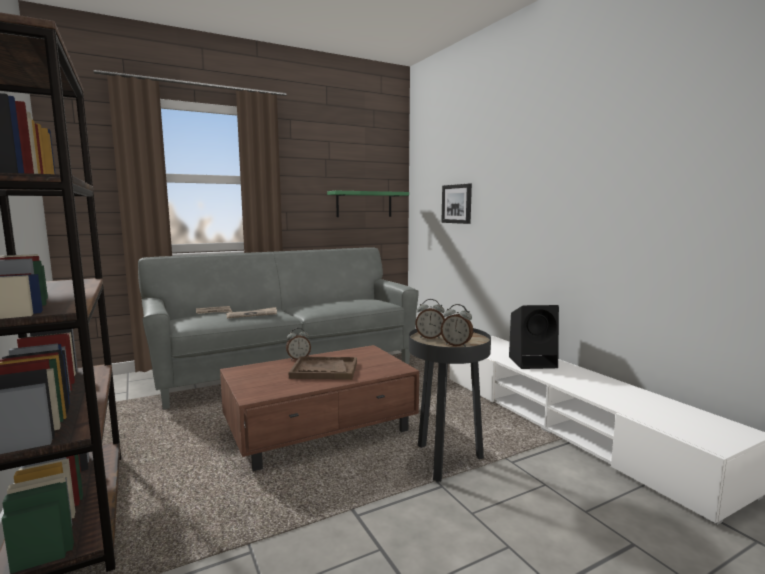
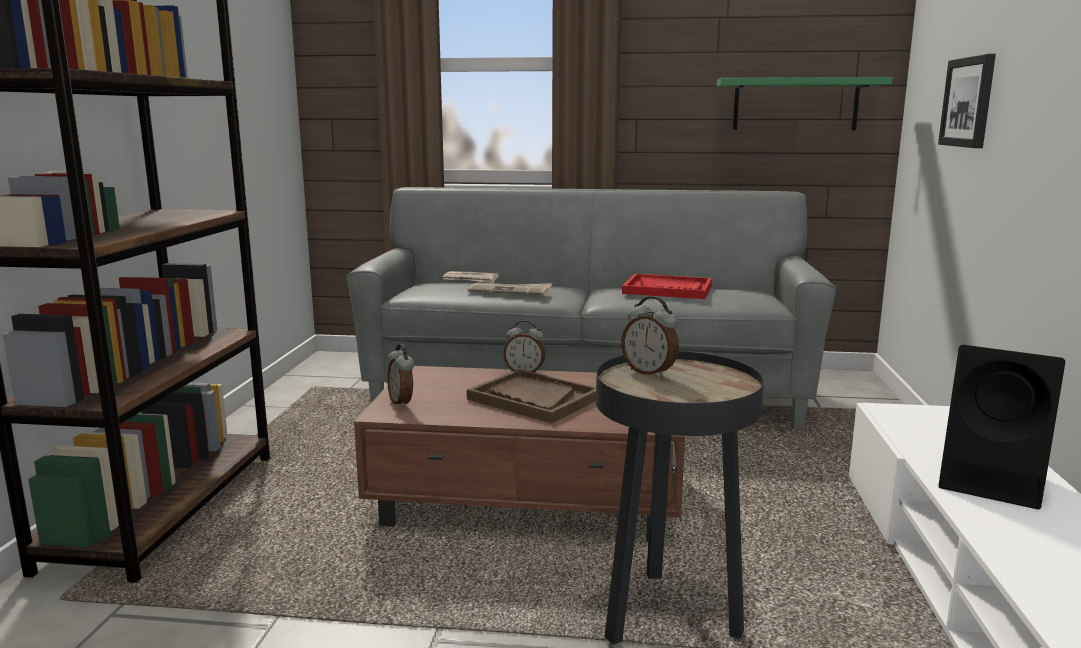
camera: 35 degrees right, 5 degrees up
(335, 302) = (668, 289): none -> red tray
(456, 345) = (667, 395): alarm clock -> alarm clock (402, 402)

